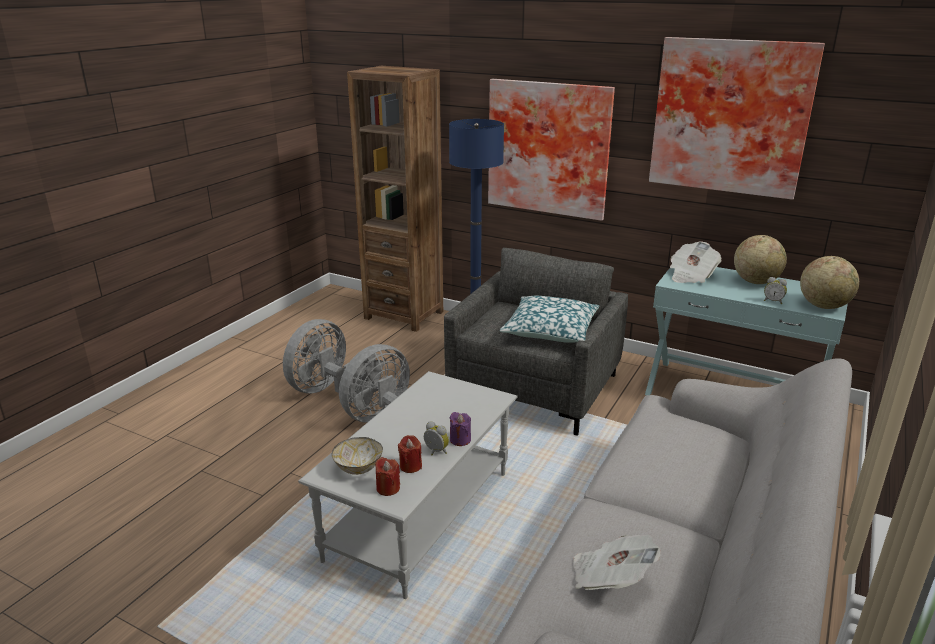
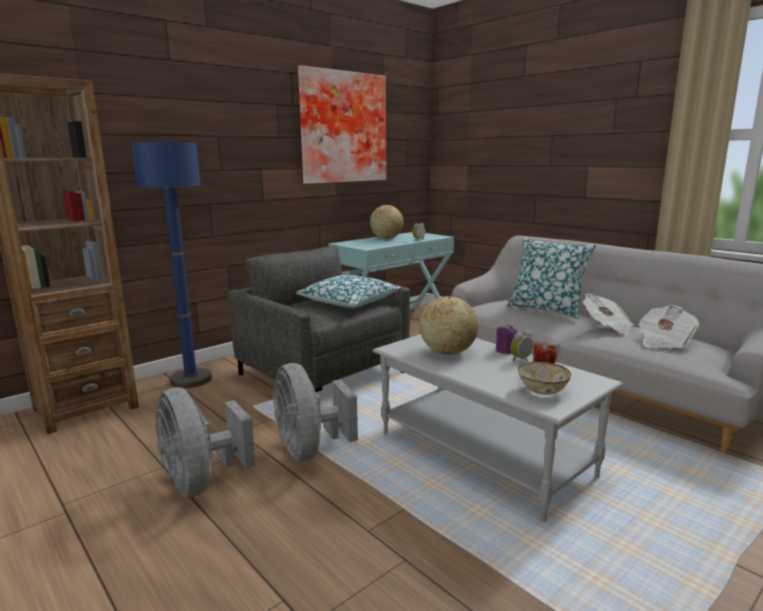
camera: 70 degrees left, 10 degrees down
(388, 488) = (577, 382): red candle -> none
(549, 148) = (214, 168): picture -> none
(691, 276) = (361, 244): newspaper -> newspaper (607, 327)
(691, 468) = (546, 309): none -> pillow
(823, 306) = (433, 236): globe -> globe (447, 352)

